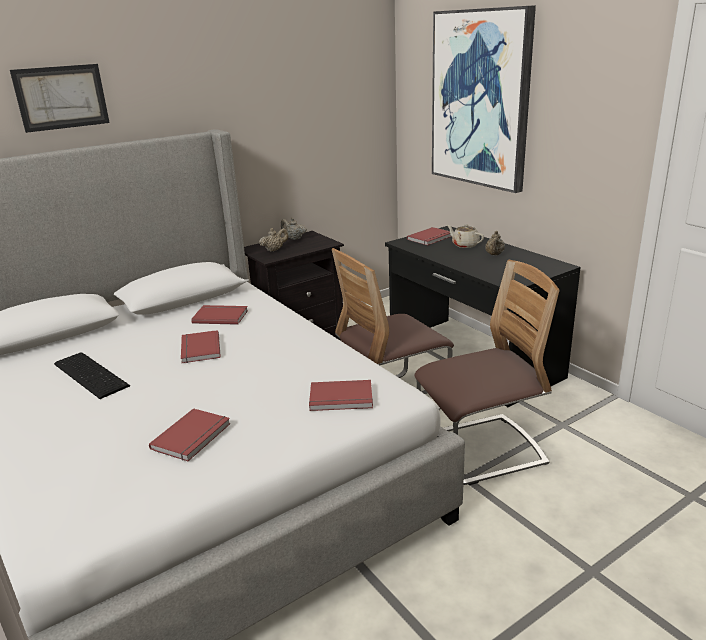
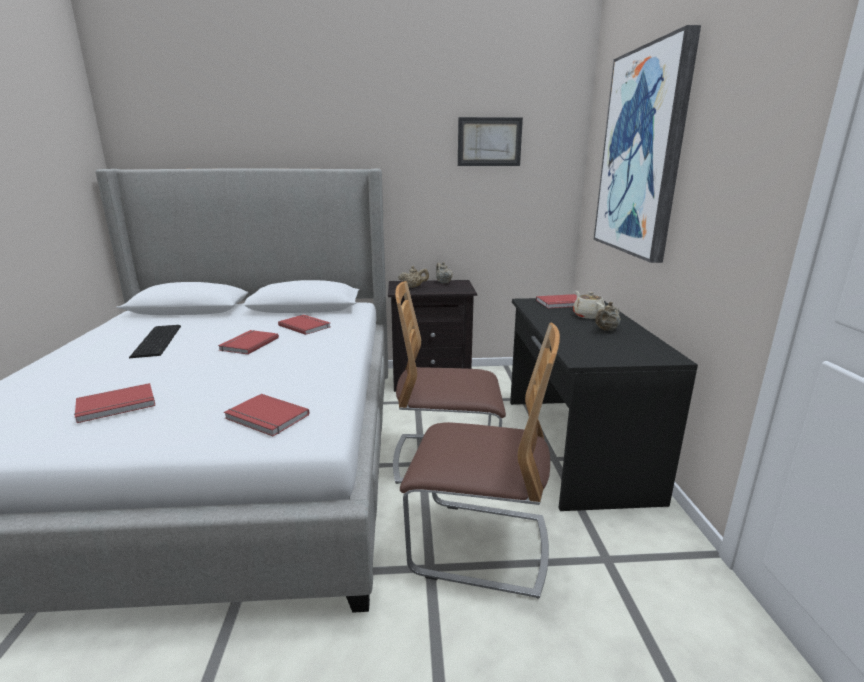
camera: 30 degrees right, 5 degrees down
(61, 97) = (251, 127): picture -> picture (489, 142)

